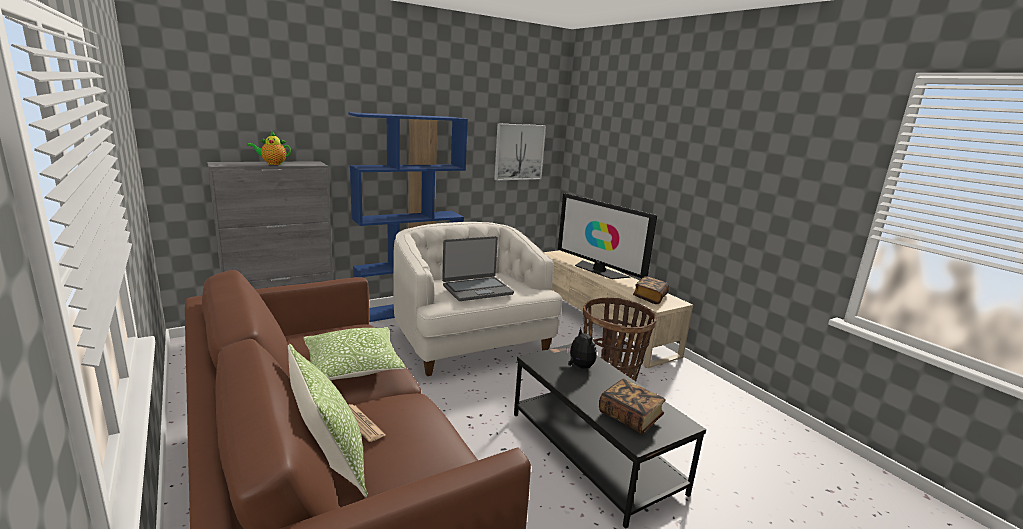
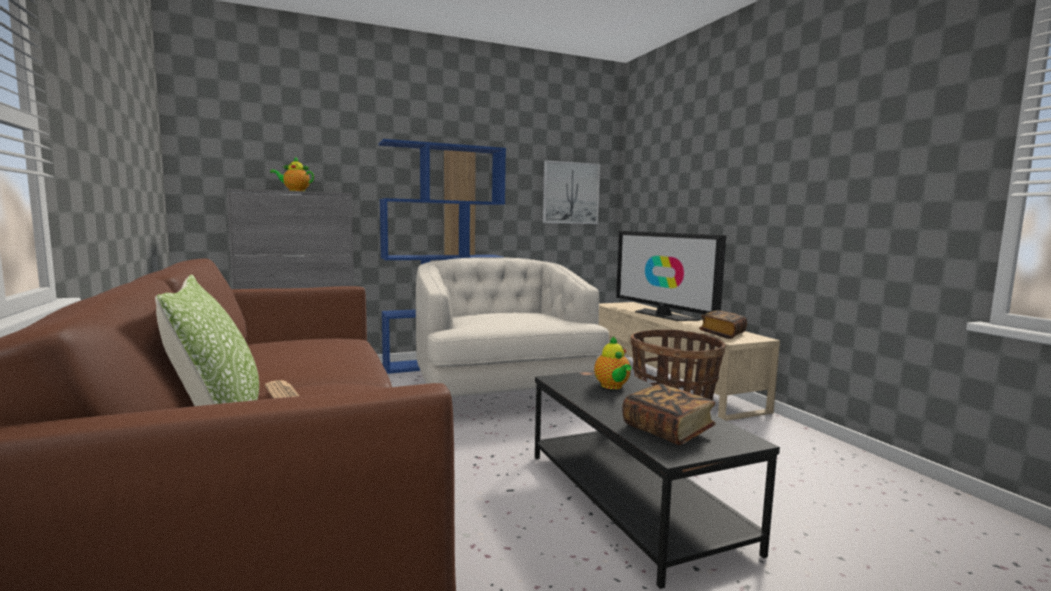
camera: 10 degrees right, 10 degrees down
(352, 366) = (315, 360): pillow -> none
(477, 289) = (504, 319): laptop -> none
(579, 367) = (612, 386): plush toy -> teapot

